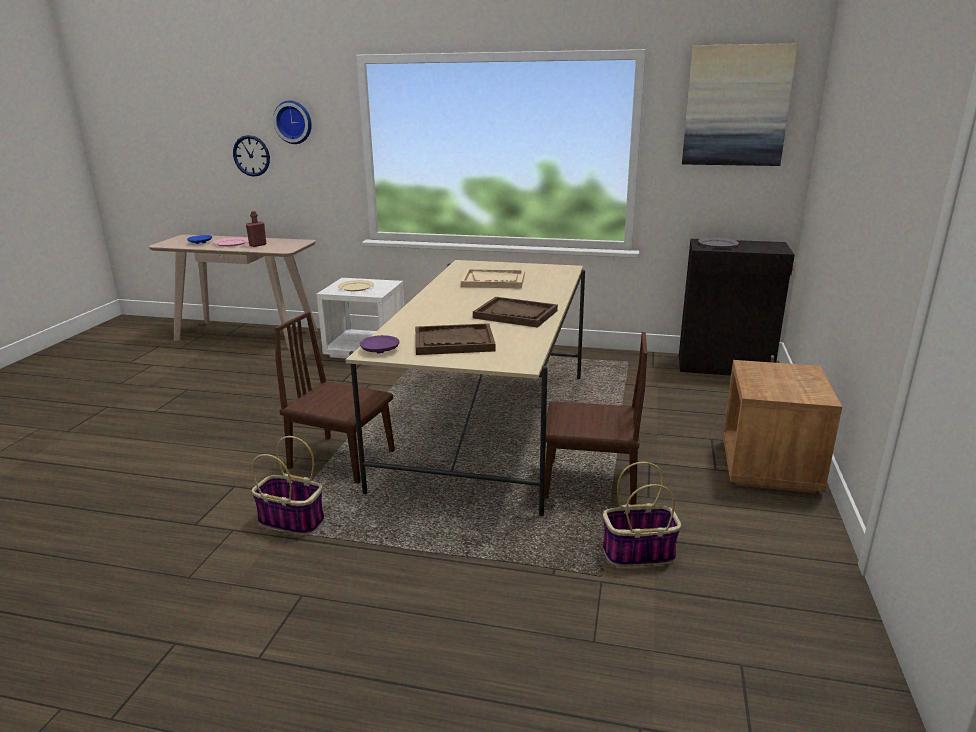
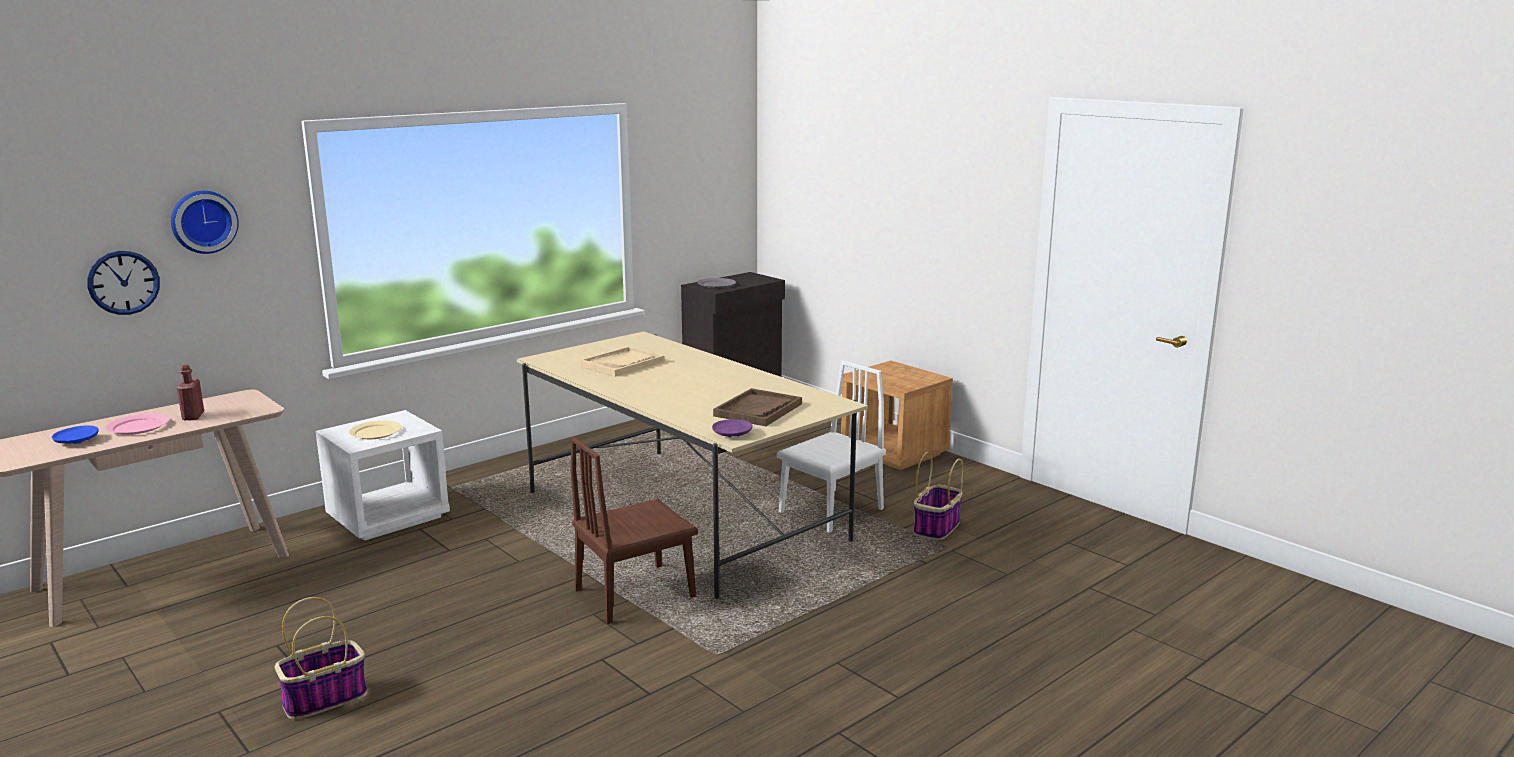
camera: 55 degrees left, 5 degrees down
(293, 521) = (715, 642): basket -> basket (326, 698)
(515, 314) = (729, 379): brown tray -> none
(590, 483) = (831, 511): brown chair -> white chair
(736, 106) = (701, 152): picture -> none

